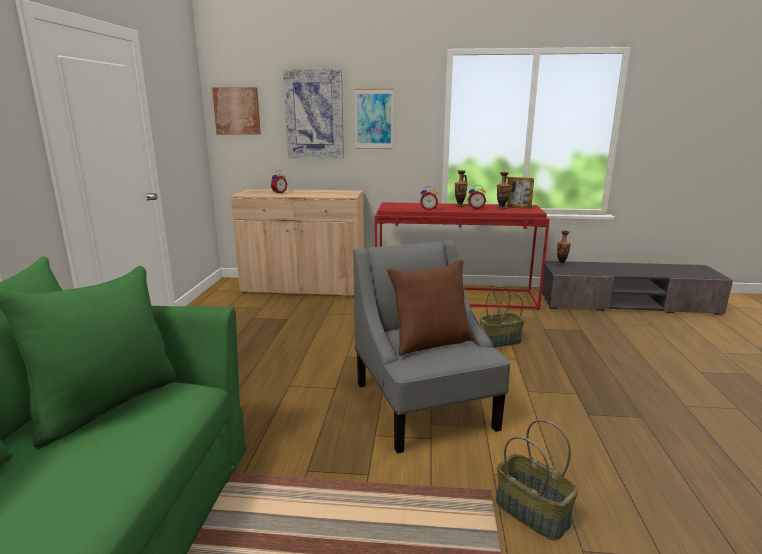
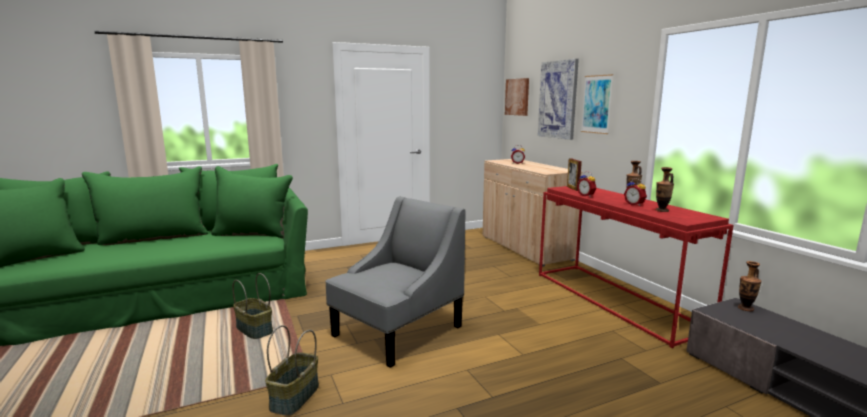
camera: 60 degrees right, 5 degrees down
(431, 342) = (381, 274): brown pillow -> none
(500, 342) = (549, 340): basket -> basket (253, 330)
(519, 207) = (686, 214): picture frame -> picture frame (573, 188)

